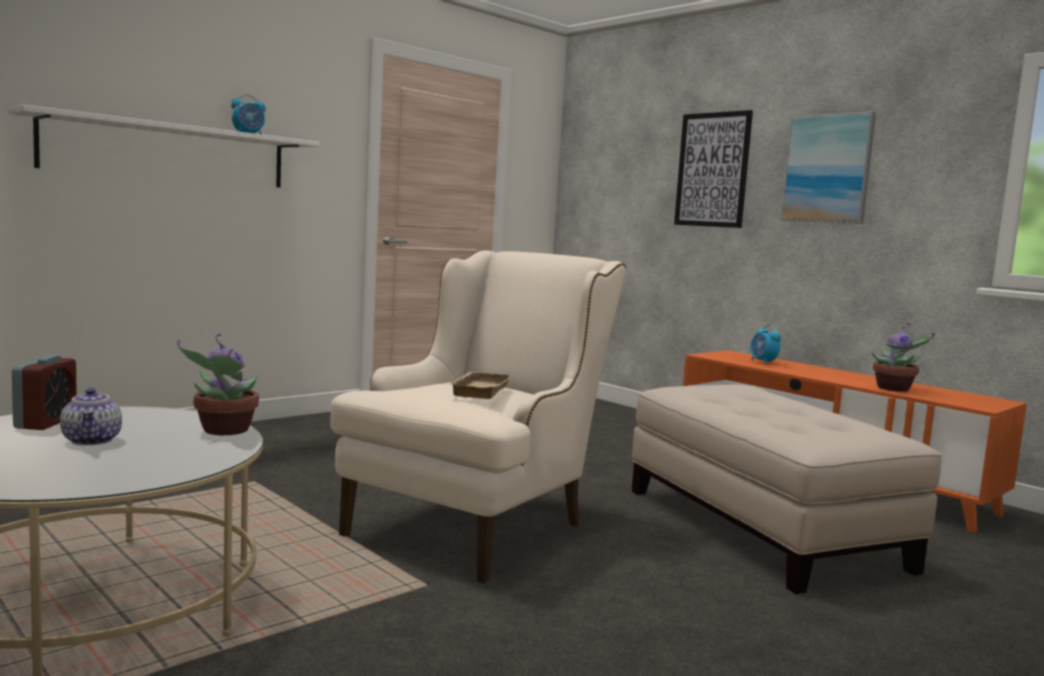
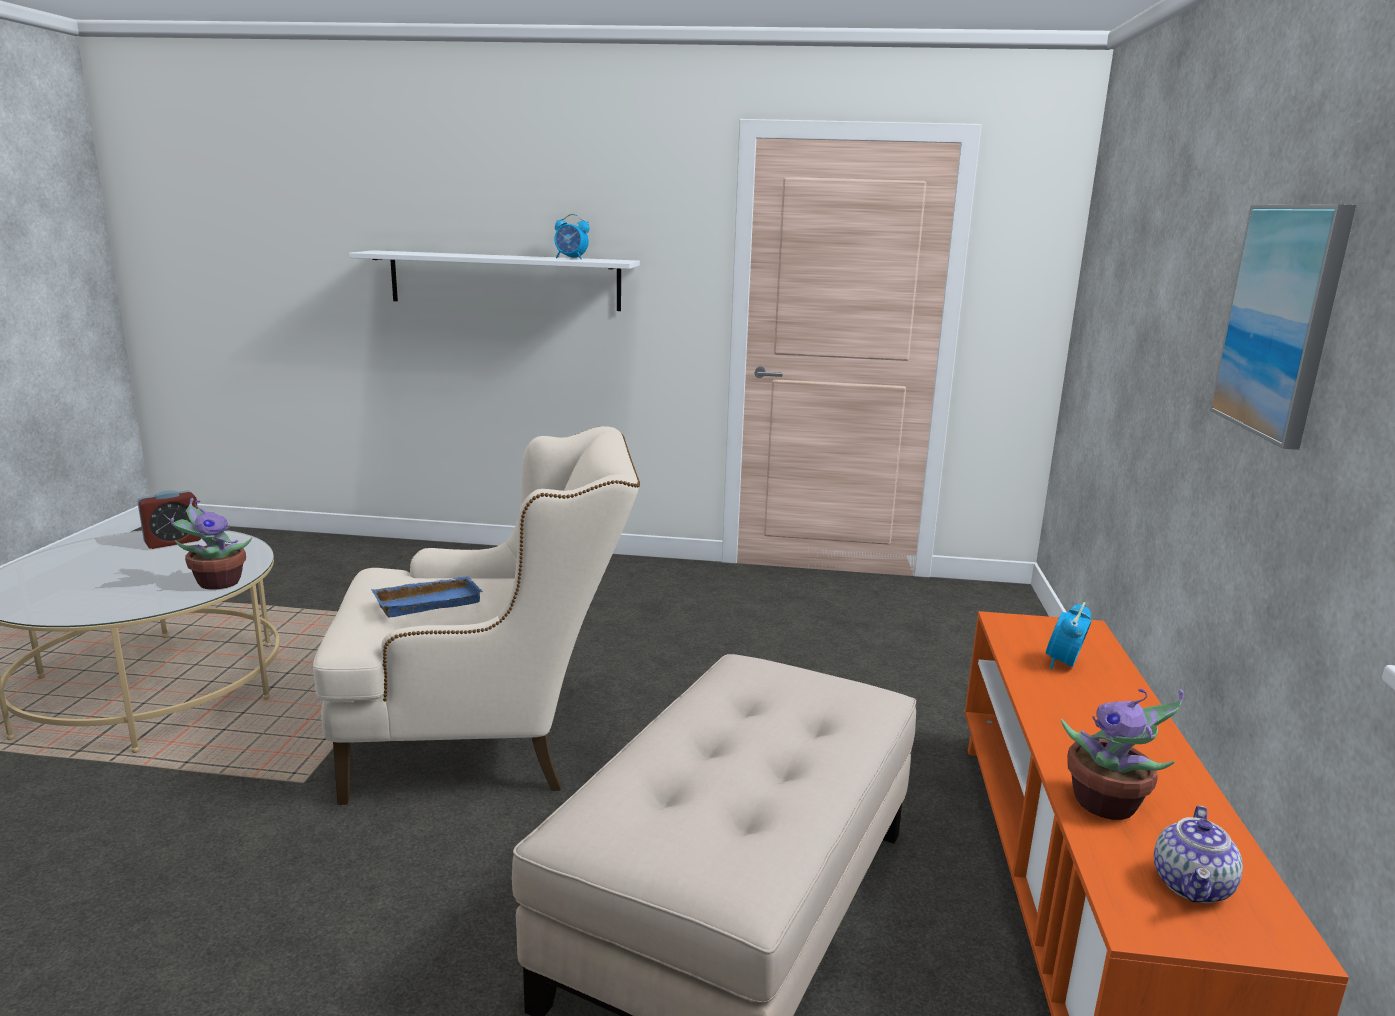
camera: 50 degrees right, 10 degrees up
(92, 441) = (139, 568): teapot -> teapot (1193, 886)
(478, 390) = (428, 601): beige tray -> blue tray
(712, 170) = (1179, 296): picture -> none

